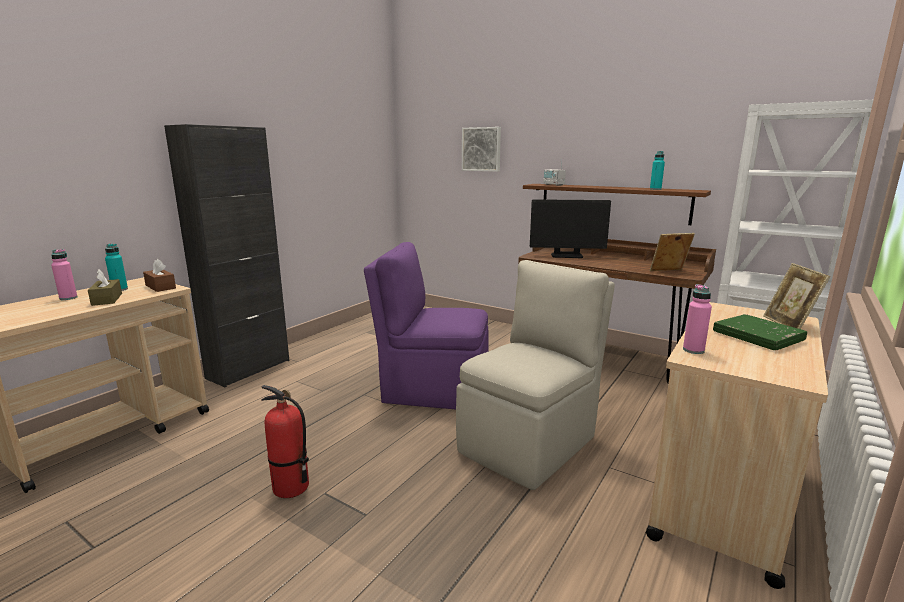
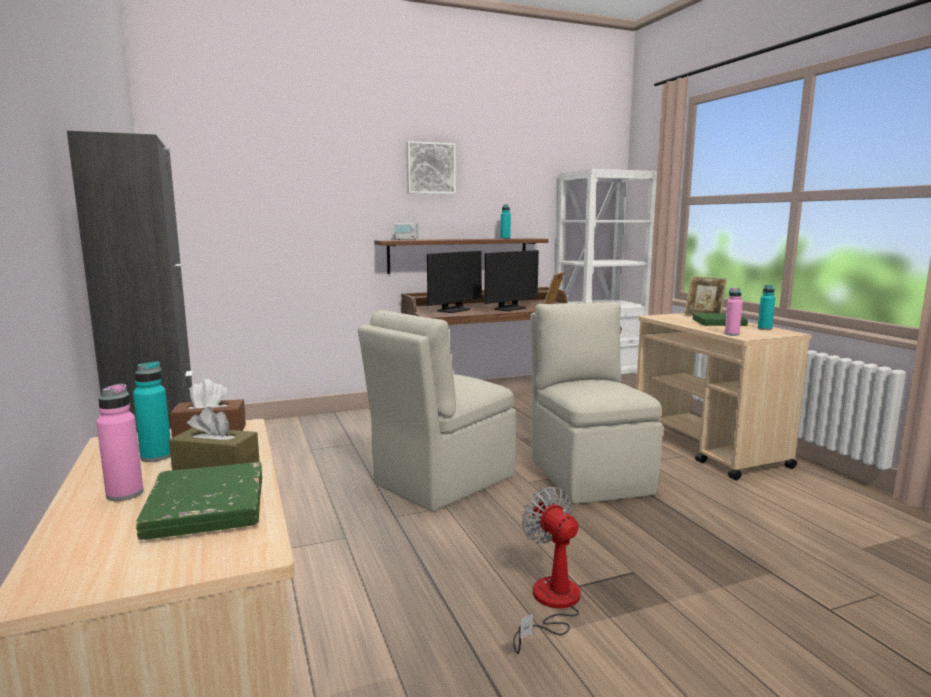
camera: 55 degrees left, 5 degrees down
(49, 311) = (206, 508): none -> green book
(290, 488) = (551, 604): fire extinguisher -> fan
(433, 390) = (441, 481): purple chair -> beige chair
(482, 149) = (300, 201): picture -> picture (430, 168)
(619, 264) = (510, 308): none -> monitor
(788, 363) = (764, 329): none -> turquoise bottle

